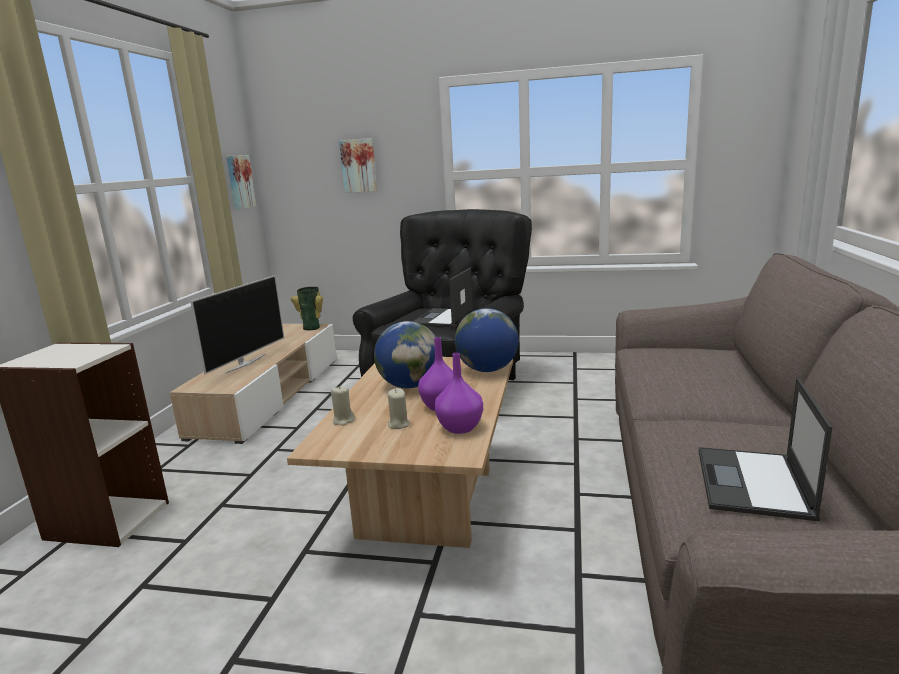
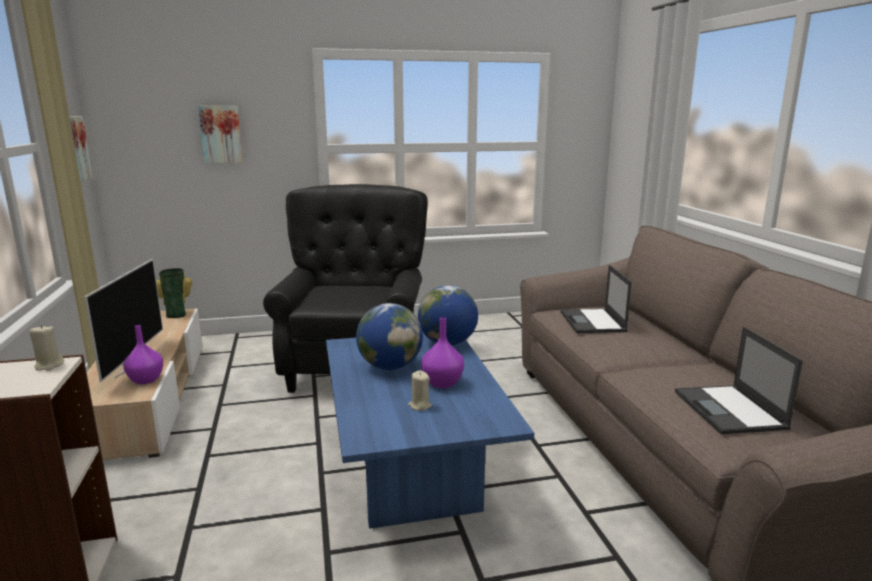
camera: 25 degrees left, 0 degrees up
(343, 420) = (360, 410): beige candle -> beige candle (49, 365)
(427, 502) = (414, 478): beige coffee table -> blue coffee table
(442, 318) = (358, 296): laptop -> laptop (593, 322)
(461, 427) = (480, 400): purple vase -> purple vase (146, 380)

